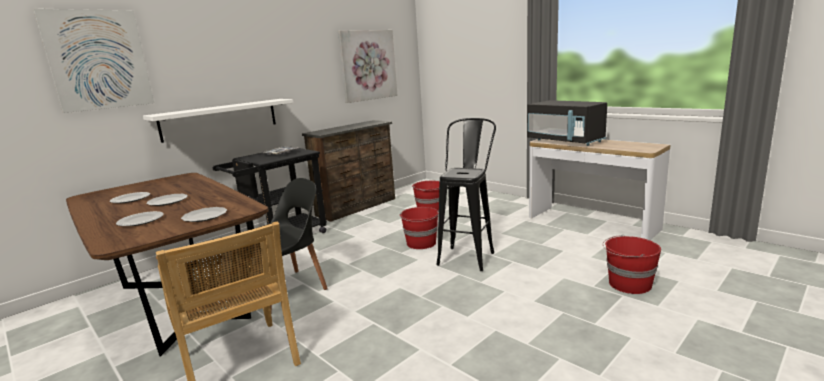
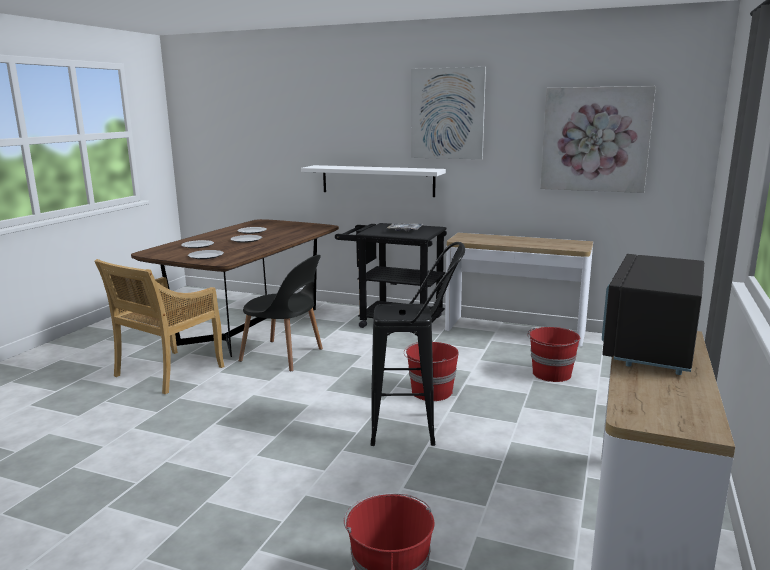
camera: 65 degrees right, 0 degrees up
(98, 60) = (291, 114): picture -> picture (447, 114)
(357, 207) = (514, 331): brown dresser -> console table

